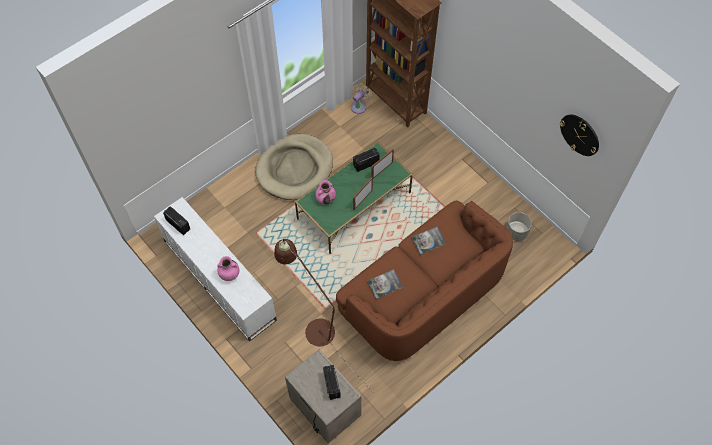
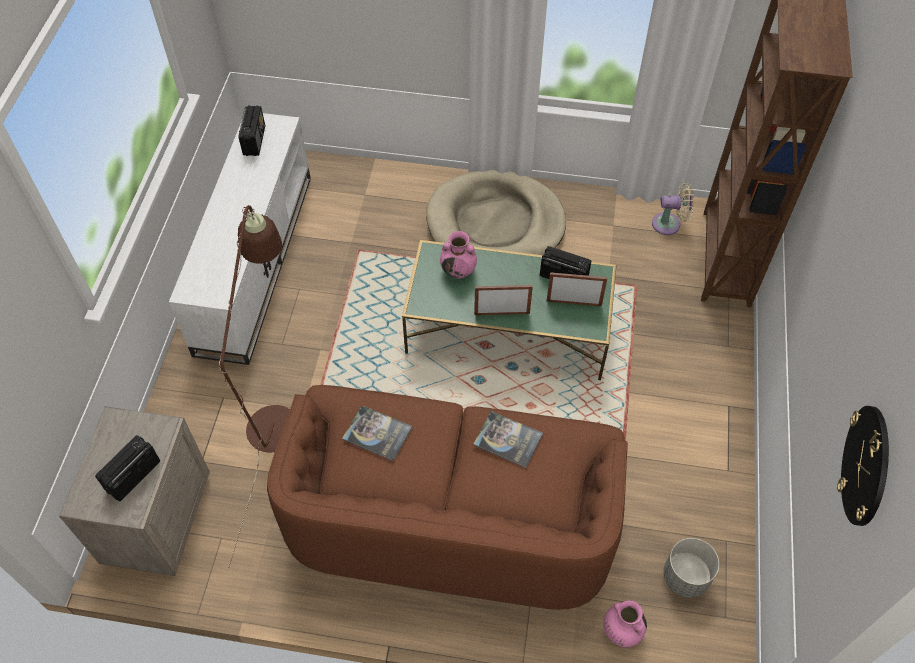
camera: 50 degrees right, 5 degrees down
(229, 274) = (226, 240): pink vase -> pink vase (621, 630)

